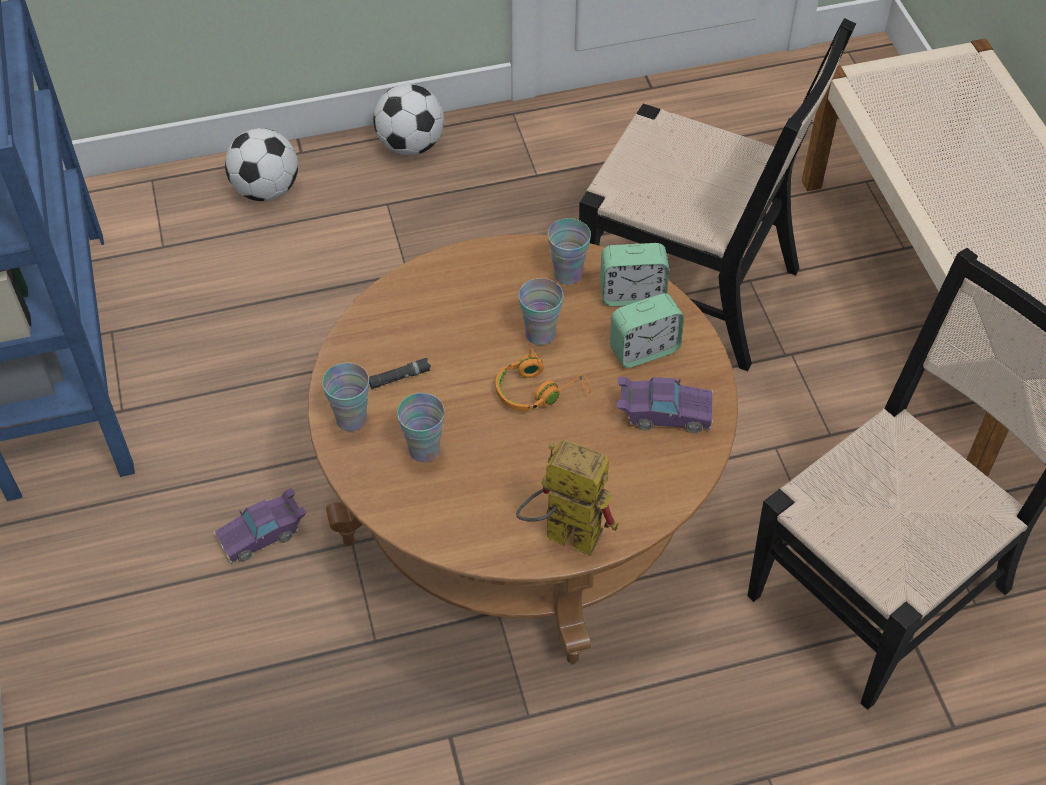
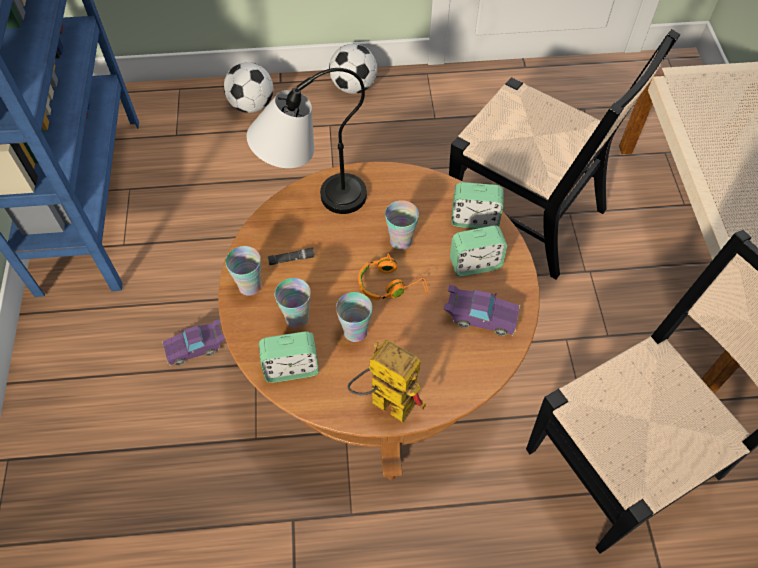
camera: 10 degrees right, 5 degrees up
(408, 297) = (311, 199): none -> table lamp
(431, 512) = (291, 368): none -> alarm clock
(567, 274) = (430, 197): cup -> cup (355, 331)

